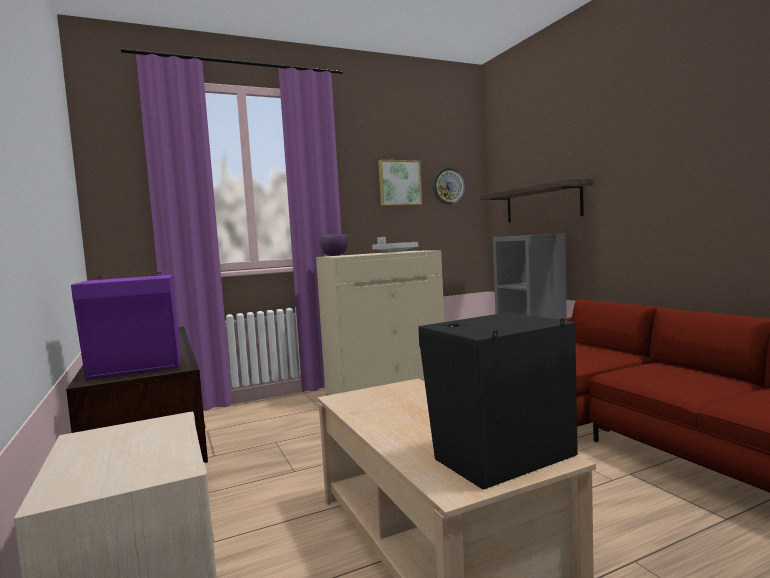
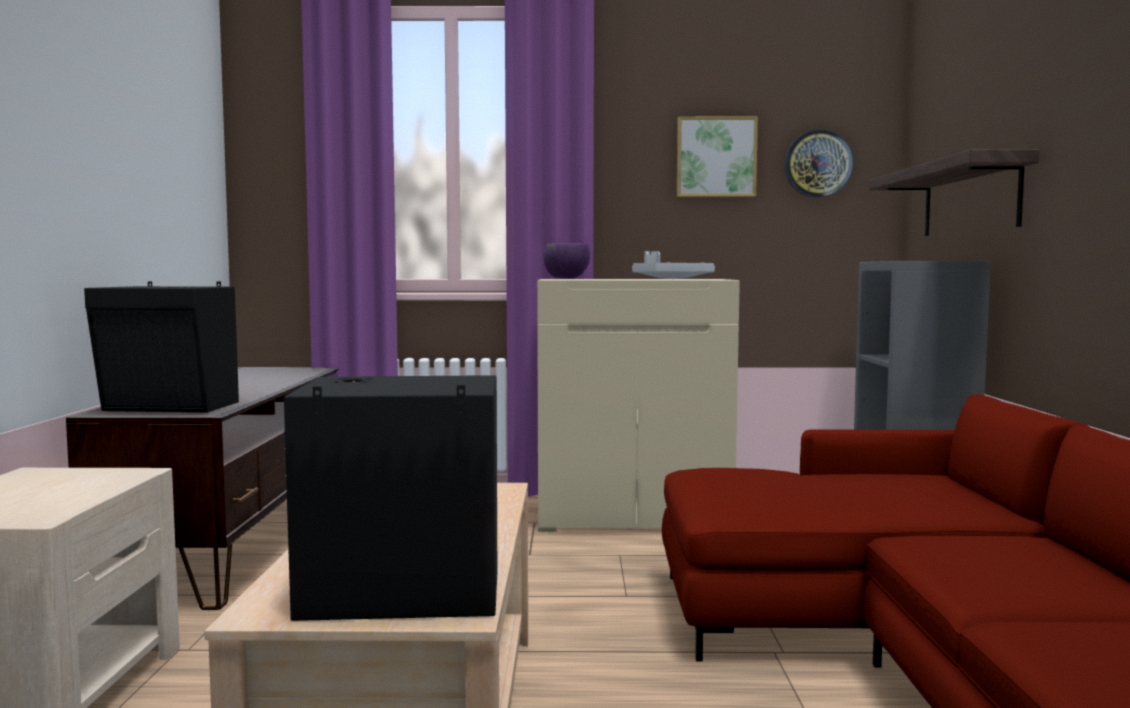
camera: 25 degrees right, 0 degrees up
(137, 368) = (171, 407): purple speaker -> black speaker

